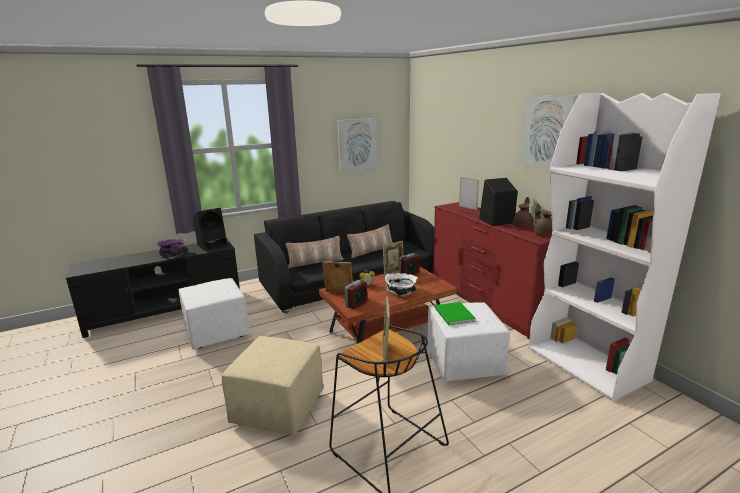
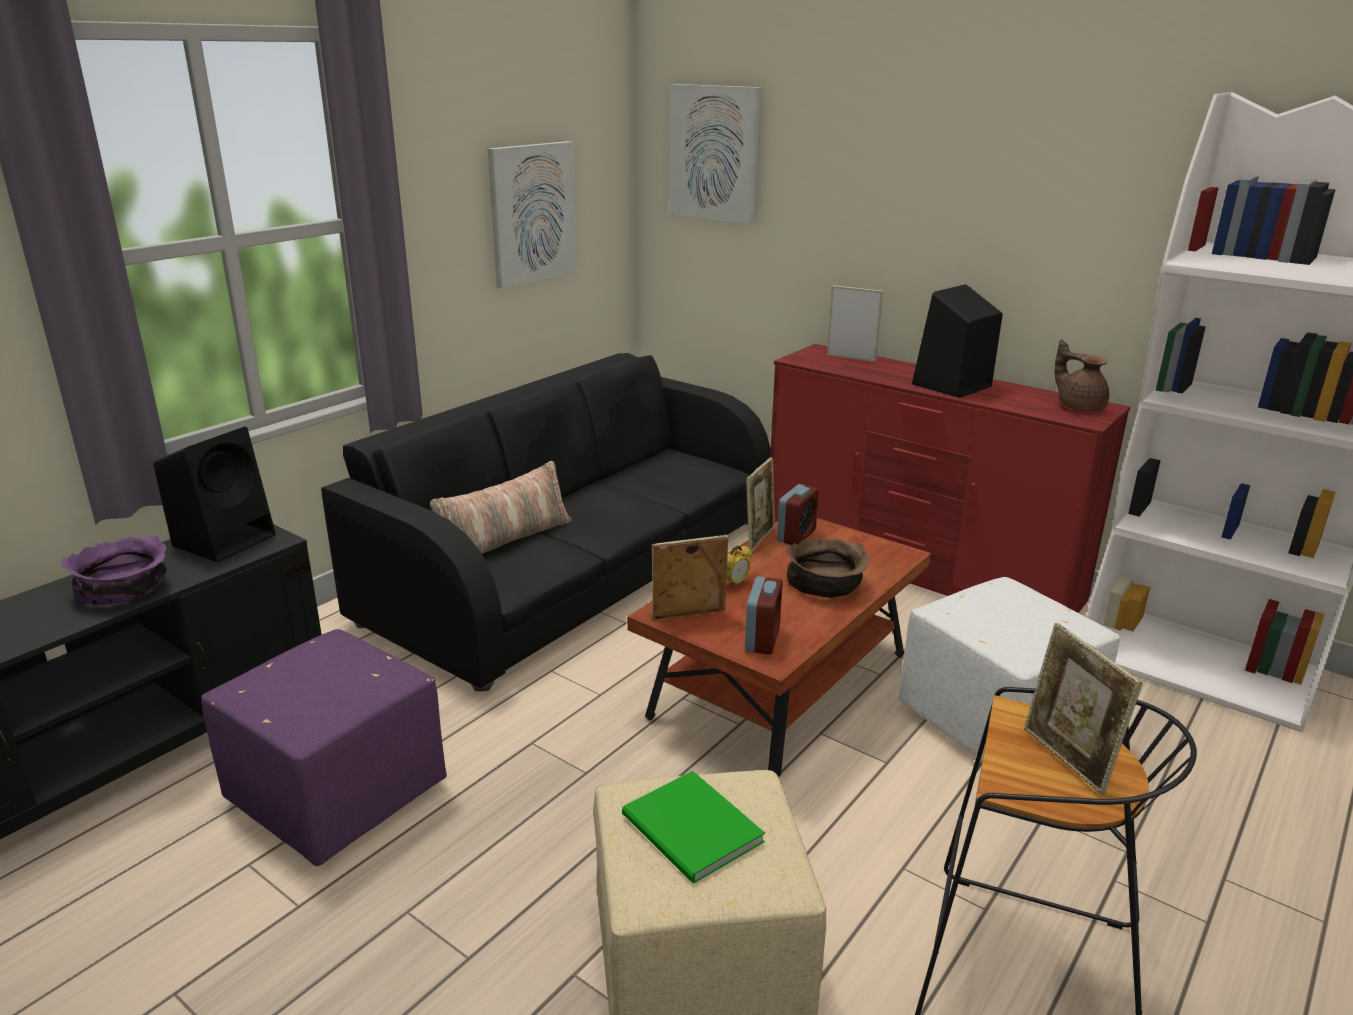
camera: 25 degrees left, 5 degrees up
(218, 333) = (341, 794): white ottoman -> purple ottoman
(371, 251) = (615, 487): pillow -> none
(401, 291) = (826, 584): white bowl -> brown bowl
(453, 315) = (989, 621): green book -> green book (692, 832)
(523, 226) = (1017, 392): brown teapot -> none
(547, 132) = (1070, 178): picture -> picture (715, 153)

